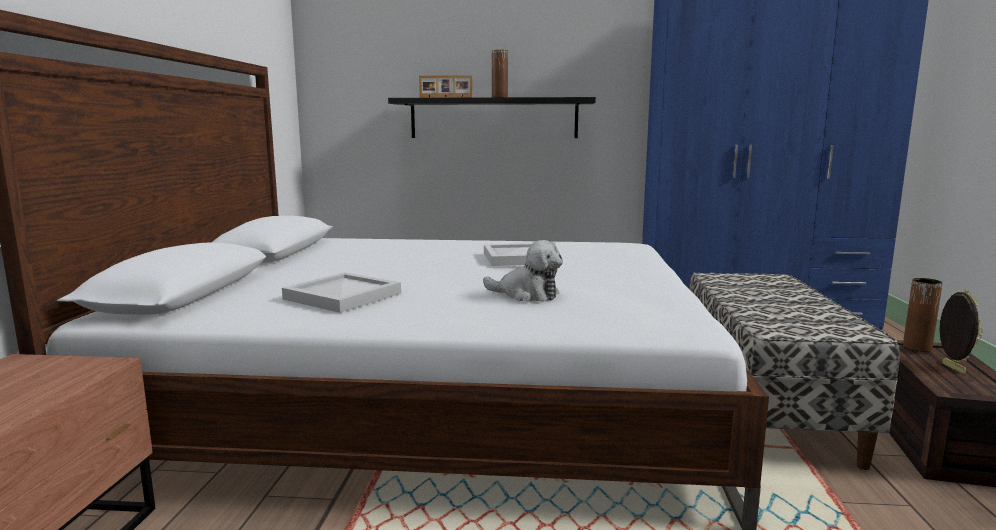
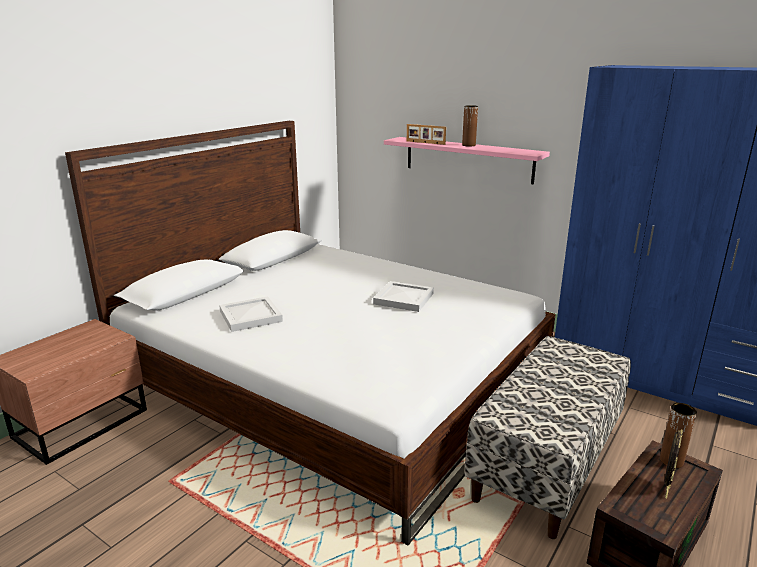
camera: 30 degrees right, 10 degrees up
(493, 118) = (468, 159): black shelf -> pink shelf
(526, 294) = (346, 342): plush toy -> none

